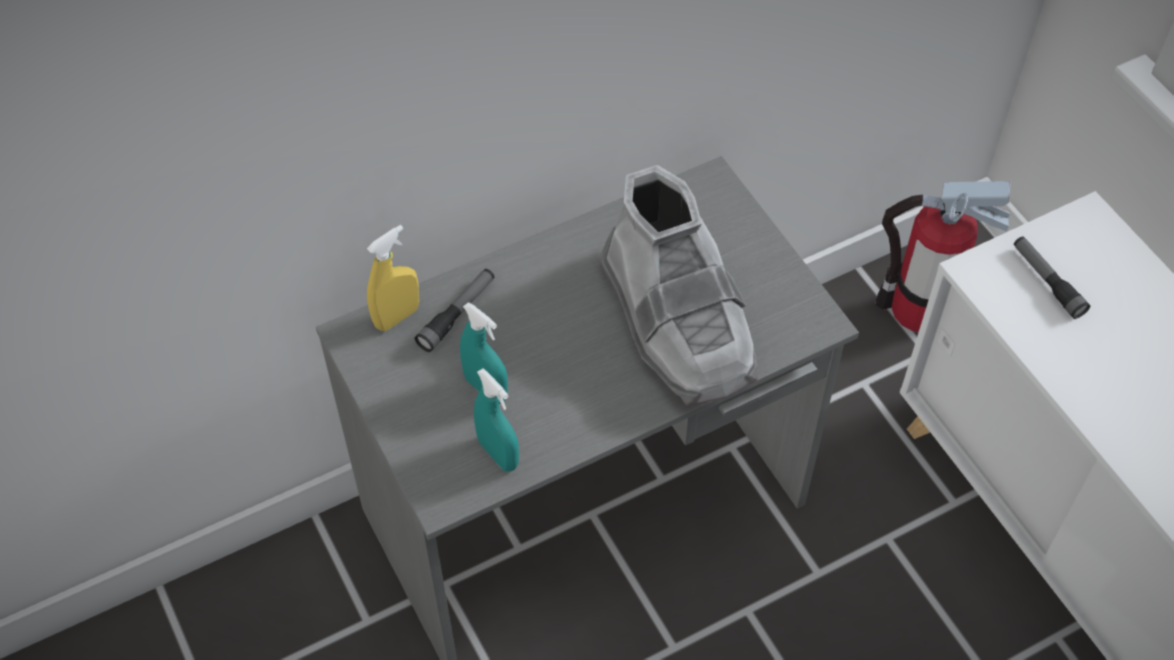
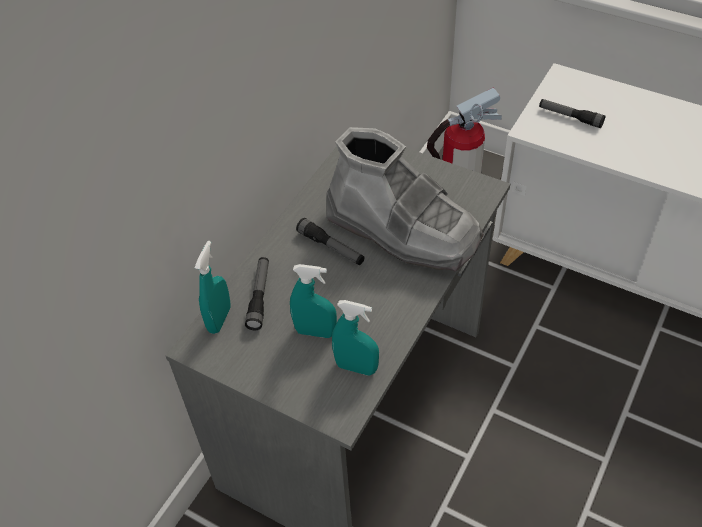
camera: 30 degrees left, 5 degrees down
(397, 317) = (219, 319): yellow spray bottle -> turquoise spray bottle
(578, 298) = (331, 247): none -> flashlight

